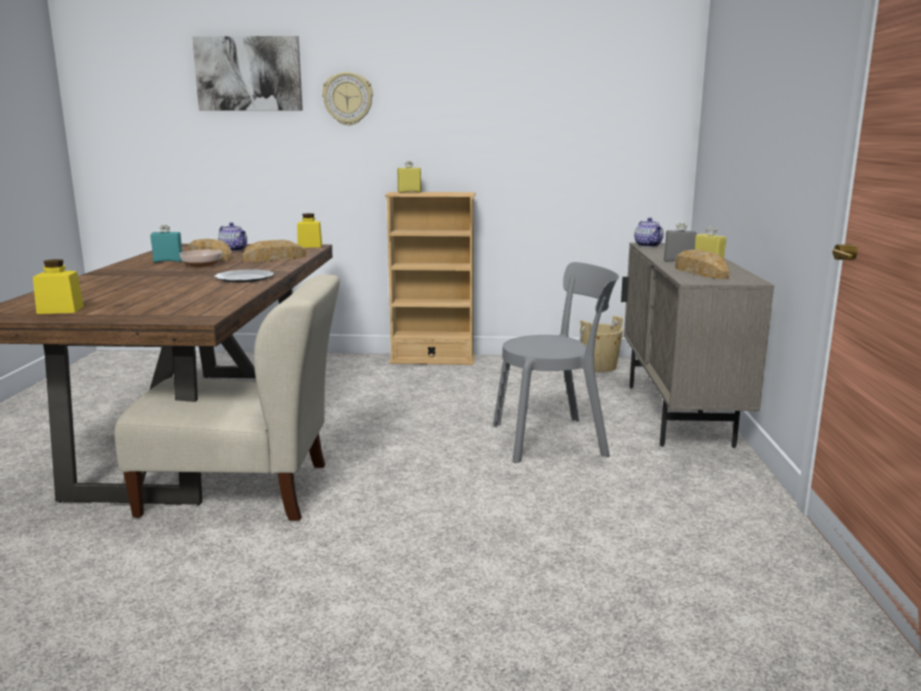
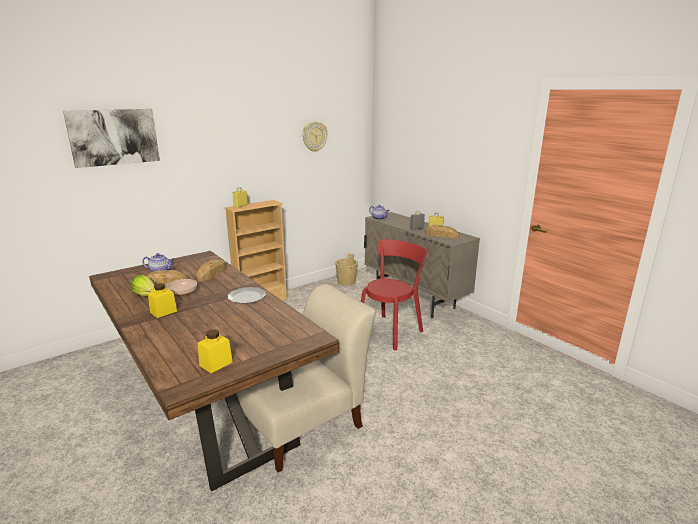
camera: 40 degrees left, 5 degrees up
(168, 261) = (147, 295): turquoise bottle -> lettuce
(310, 246) = (201, 255): yellow jar -> yellow jar (163, 312)
(348, 99) = (190, 150): wall clock -> wall clock (314, 136)
(554, 439) = (391, 331): grey chair -> red chair

